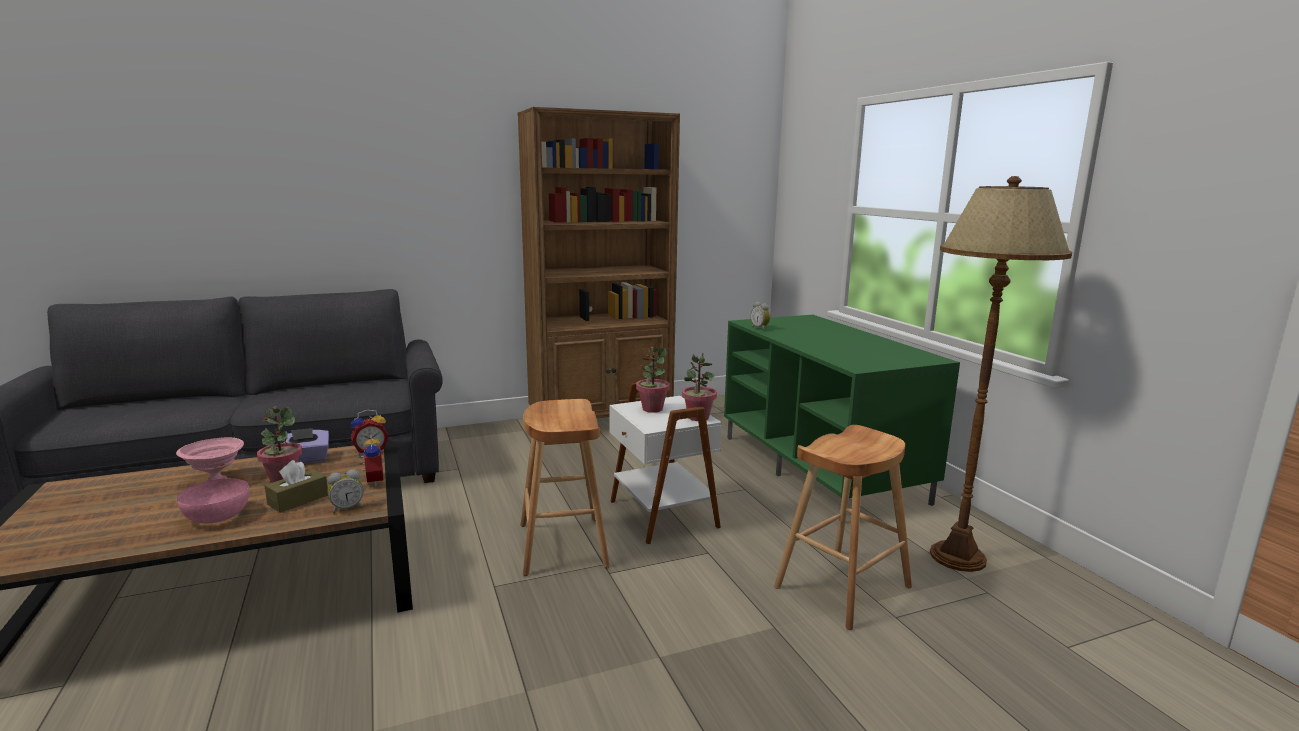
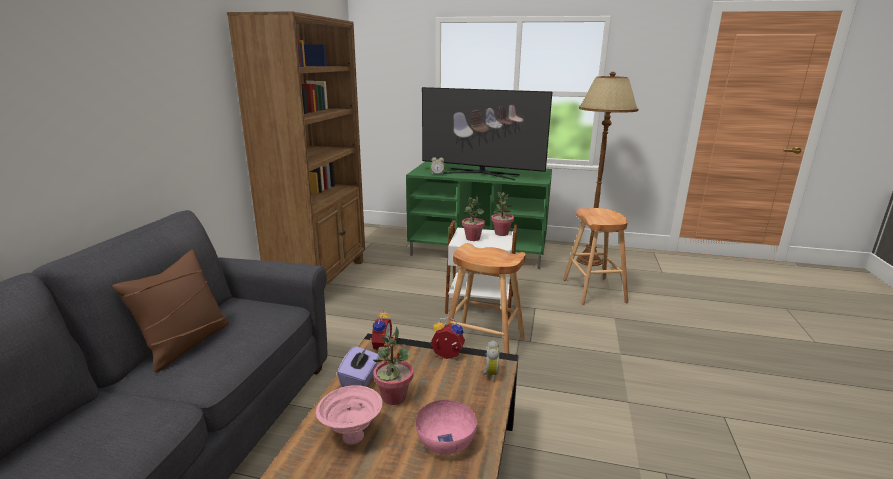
camera: 55 degrees left, 5 degrees up
(298, 500) = (450, 395): brown tissue box -> none
(311, 390) = (185, 344): none -> brown pillow
(816, 340) = (481, 174): none -> television

